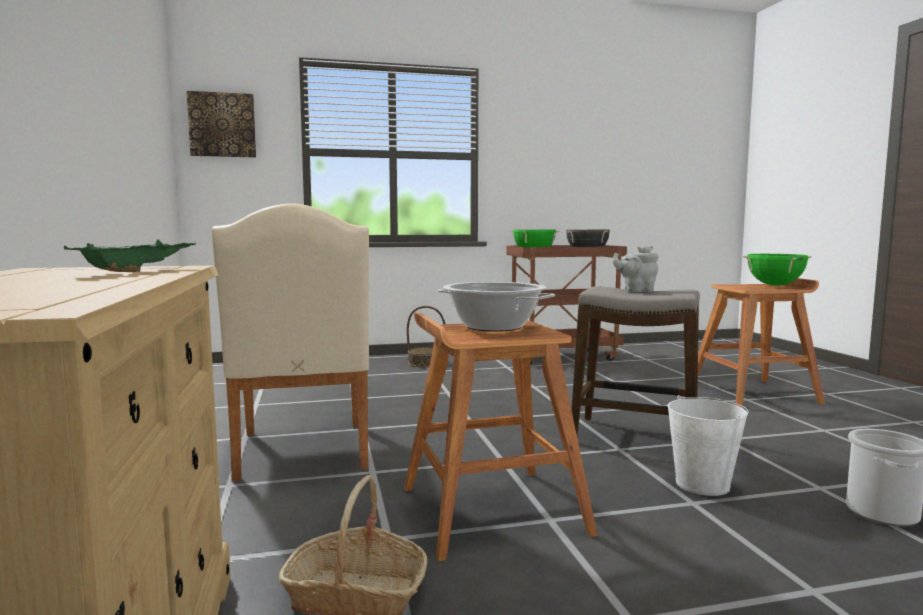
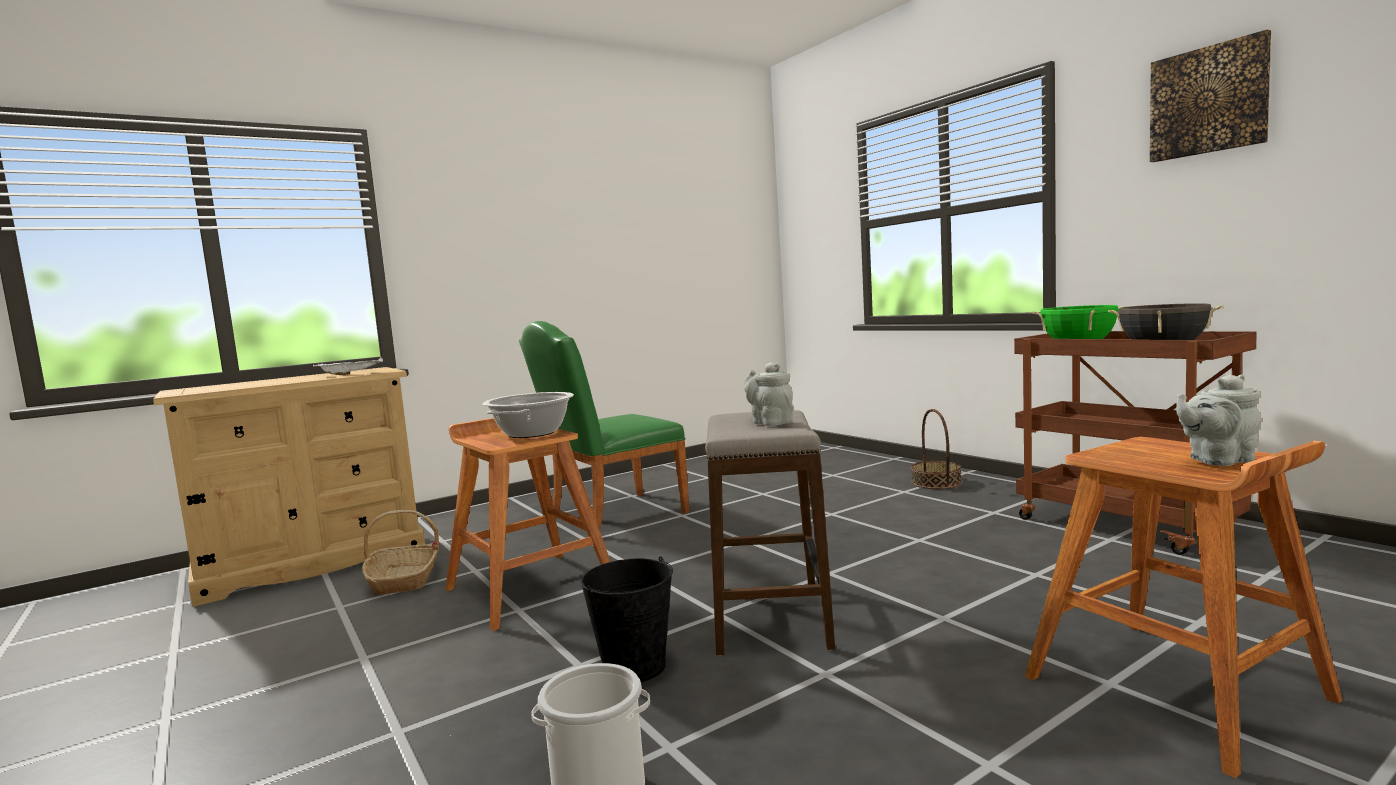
camera: 70 degrees right, 0 degrees up
(136, 271) = (352, 374): green tray -> white tray
(222, 125) = (805, 211): picture -> picture (1208, 100)
(302, 454) = (609, 516): beige chair -> green chair
(702, 484) = (634, 666): white bucket -> black bucket
(775, 285) = (1217, 460): green cooking pot -> grey teapot

